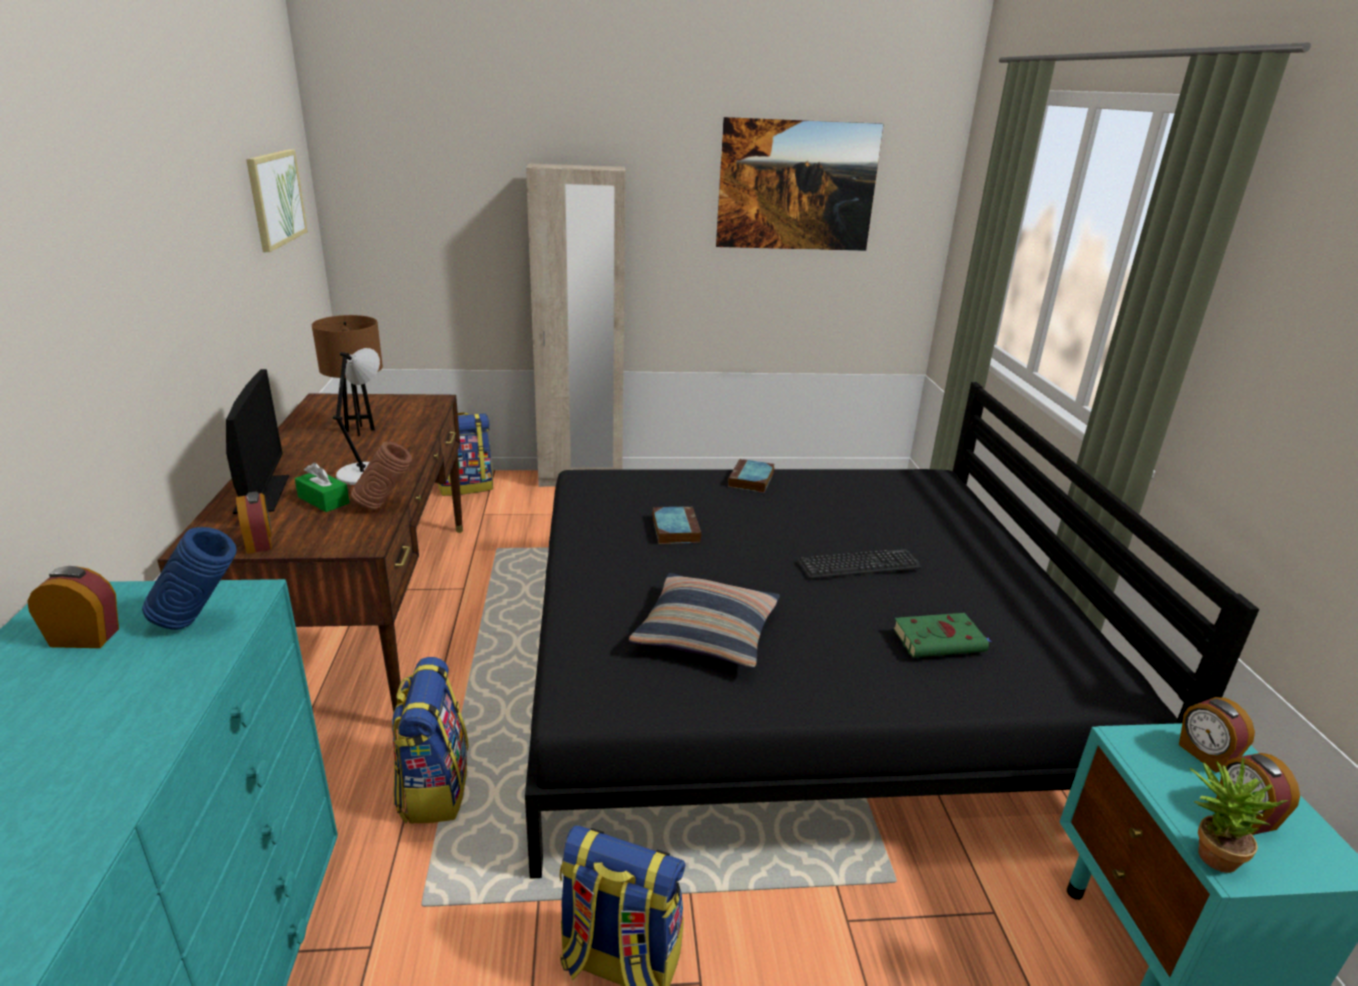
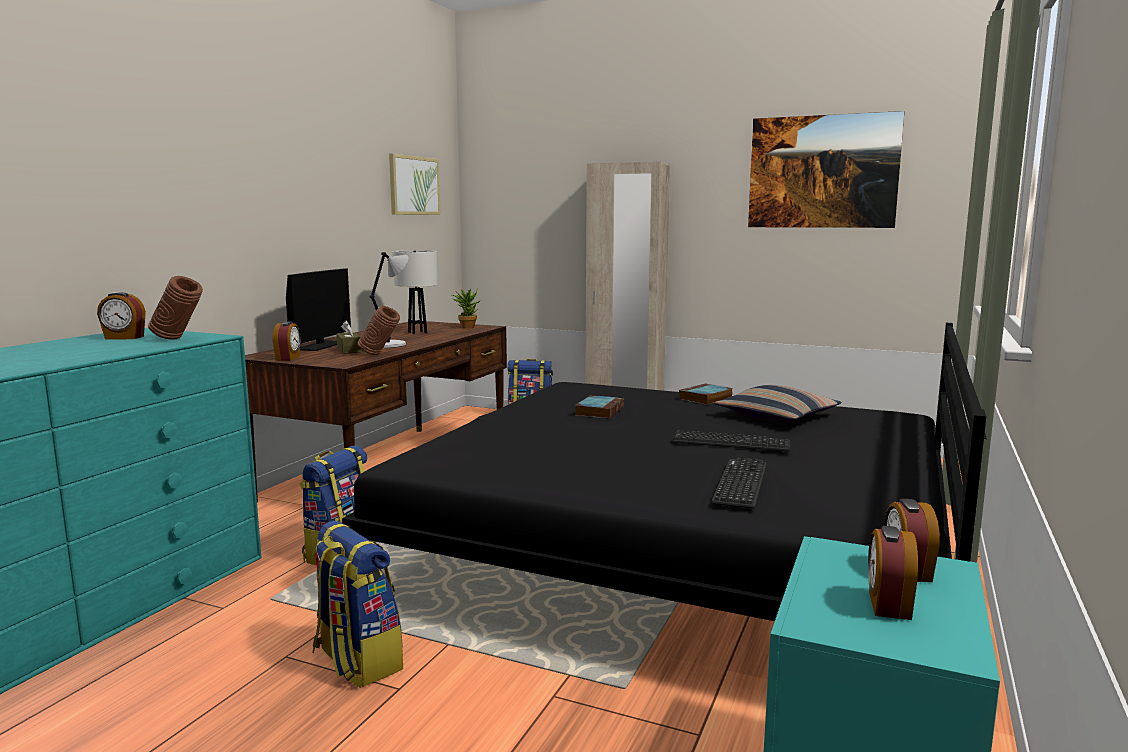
camera: 30 degrees right, 15 degrees down
(86, 637) = (124, 338): alarm clock -> alarm clock turned 150 degrees clockwise
(201, 621) = (178, 339): blue vase -> brown vase
(323, 500) = (349, 350): green tissue box -> brown tissue box
(359, 430) = (417, 332): brown table lamp -> white table lamp
(706, 633) = (544, 453): pillow -> pillow (777, 416)
(941, 640) = (740, 483): green book -> keyboard
(1208, 853) = (800, 611): potted plant -> potted plant (467, 327)

